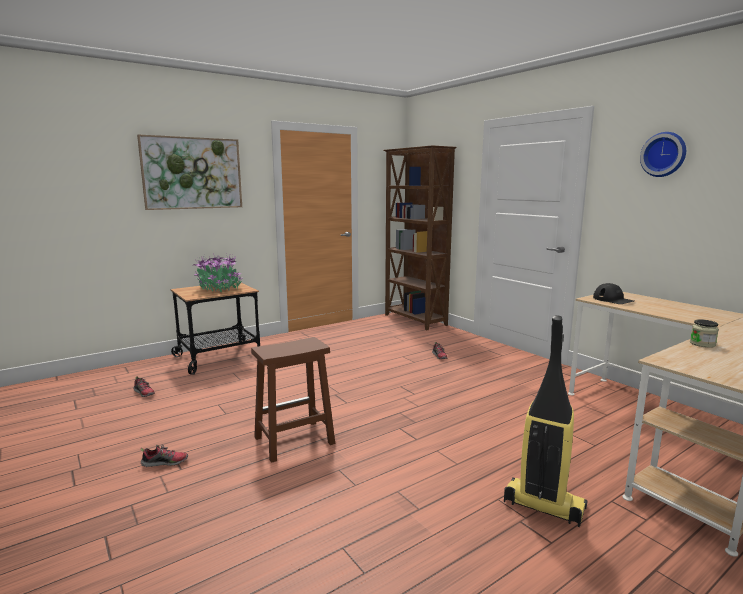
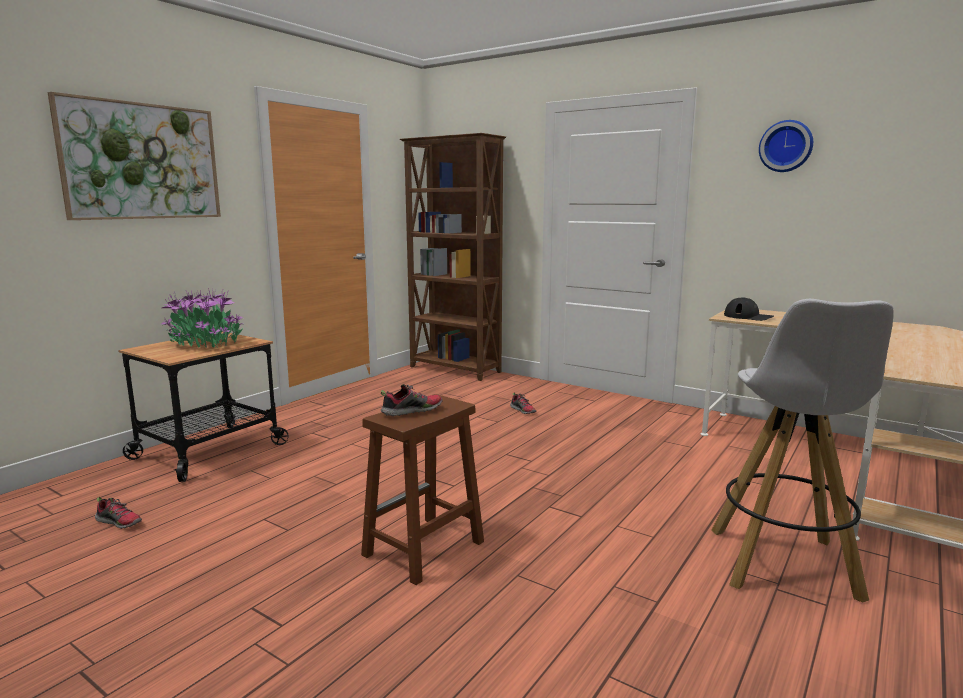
camera: 20 degrees left, 0 degrees up
(165, 462) = (247, 621): shoe -> shoe (412, 411)
(542, 505) = (783, 565): vacuum cleaner -> white stool
(702, 344) = (898, 352): jar -> none

